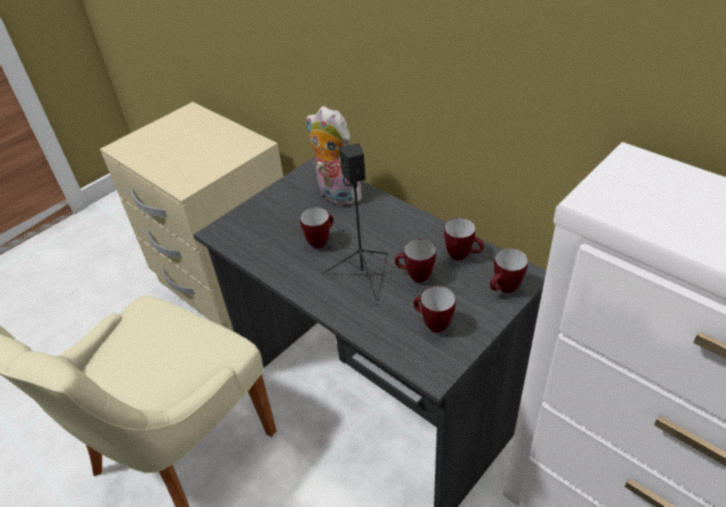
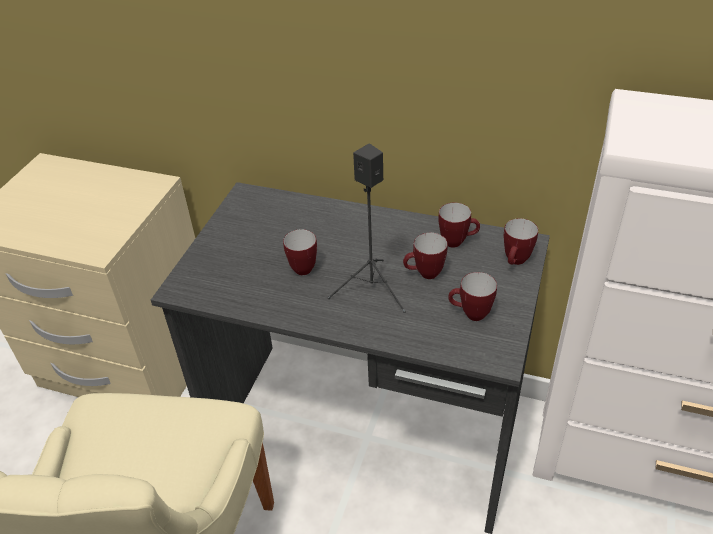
camera: 25 degrees left, 0 degrees up
(335, 194) = (288, 215): plush toy -> none

